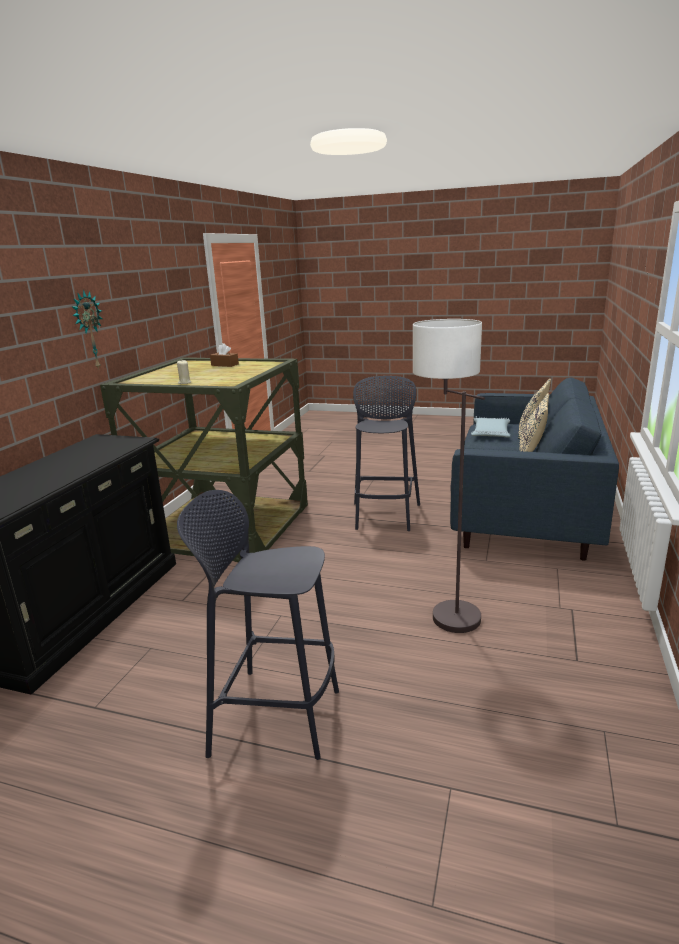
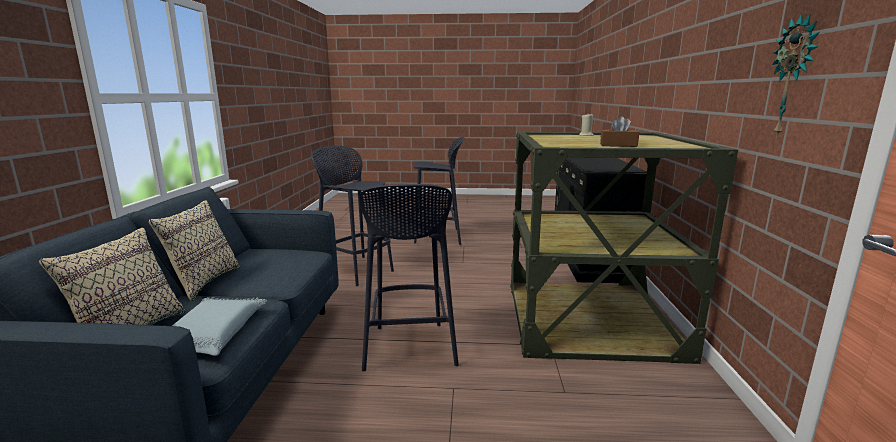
camera: 165 degrees right, 5 degrees down
(88, 331) = (675, 82): wall clock -> wall clock (793, 77)
(445, 612) = (356, 271): white floor lamp -> grey stool

